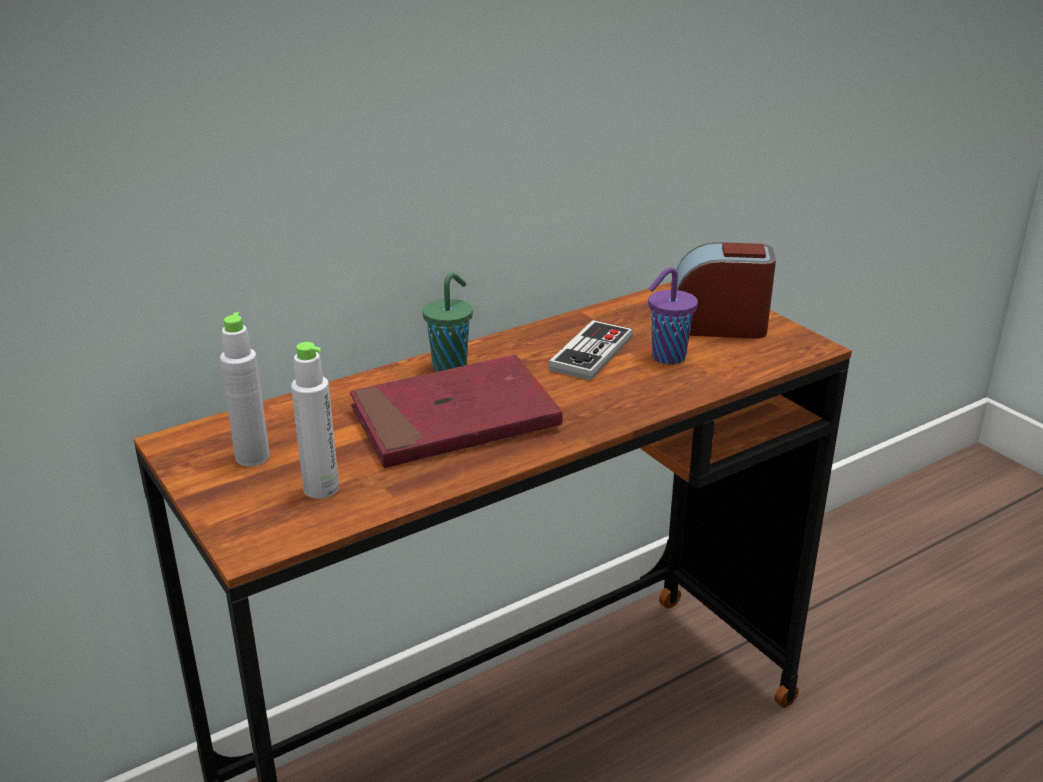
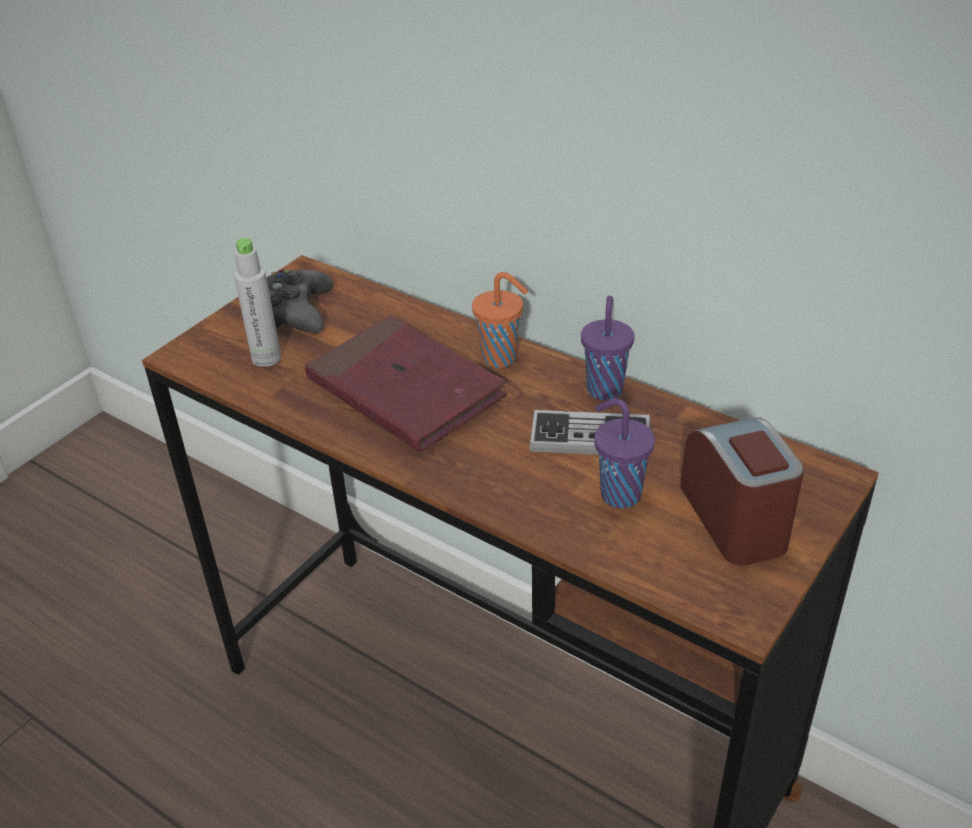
camera: 70 degrees right, 10 degrees up
(252, 457) = (297, 312): grey bottle -> black game controller
(451, 366) = (501, 358): green cup -> orange cup
(533, 334) = (605, 388): none -> purple cup

